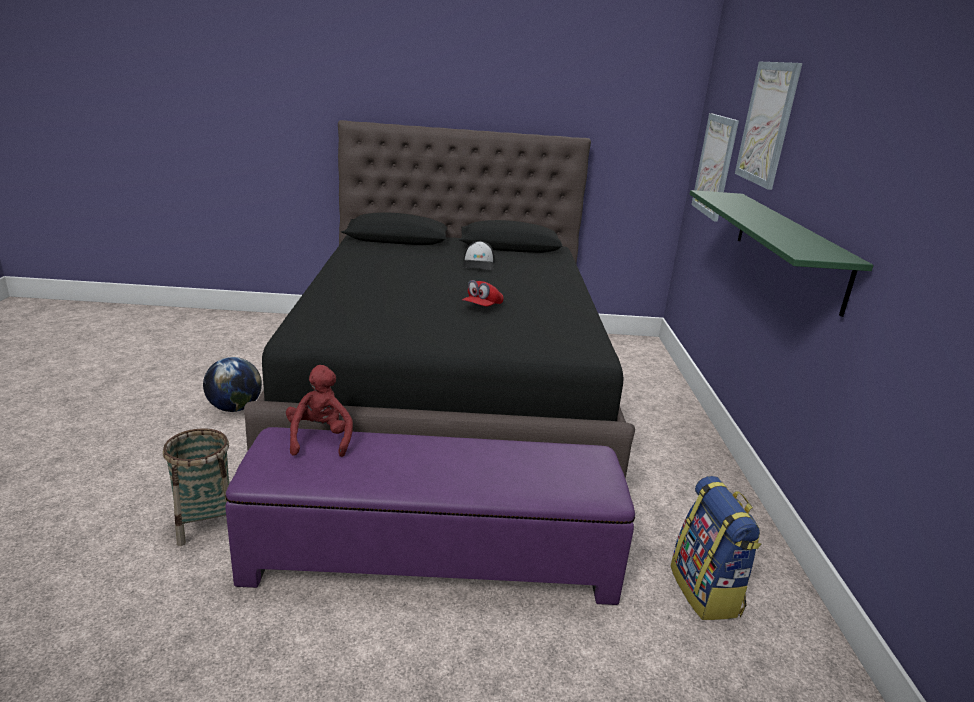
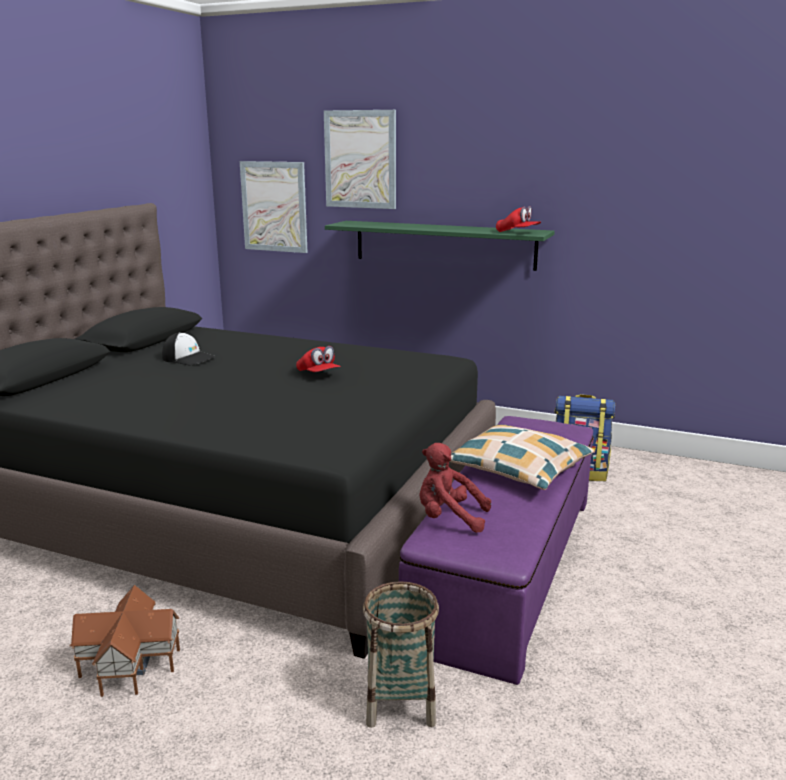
camera: 65 degrees left, 5 degrees down
(234, 408) = (128, 664): globe -> toy house
(453, 466) = (519, 469): none -> pillow
(796, 248) = (517, 233): none -> red cap

